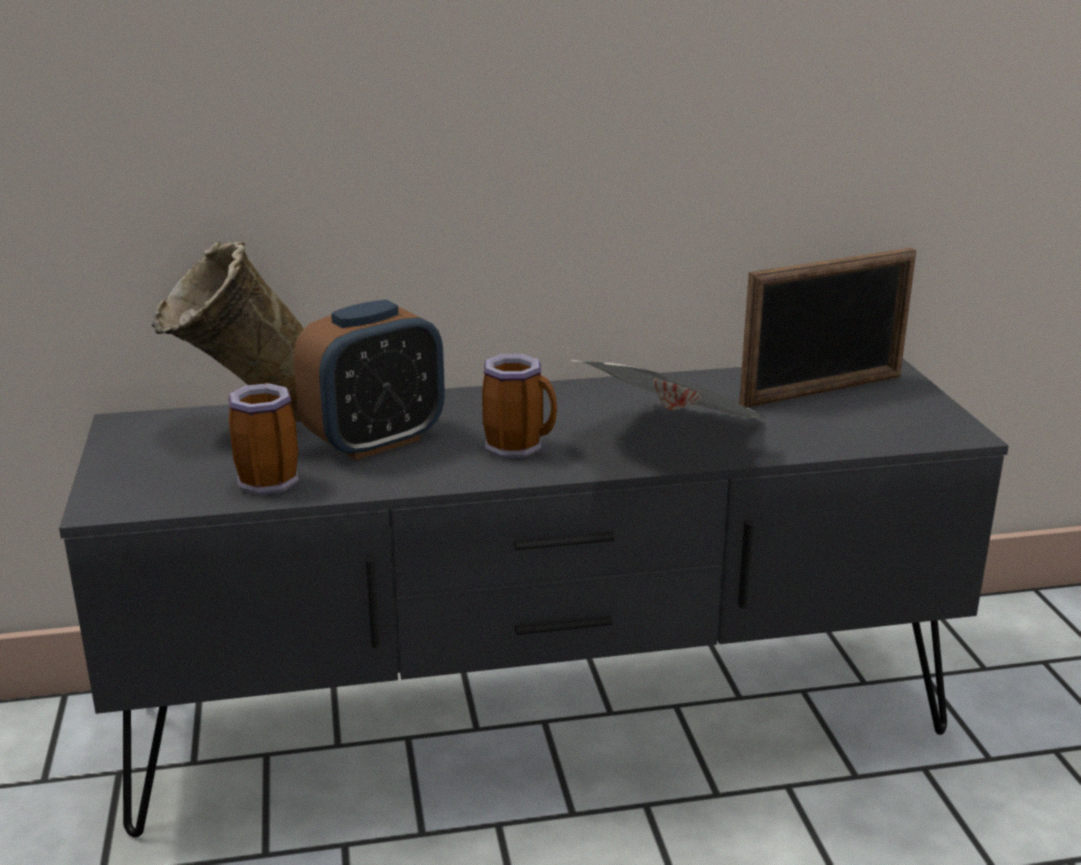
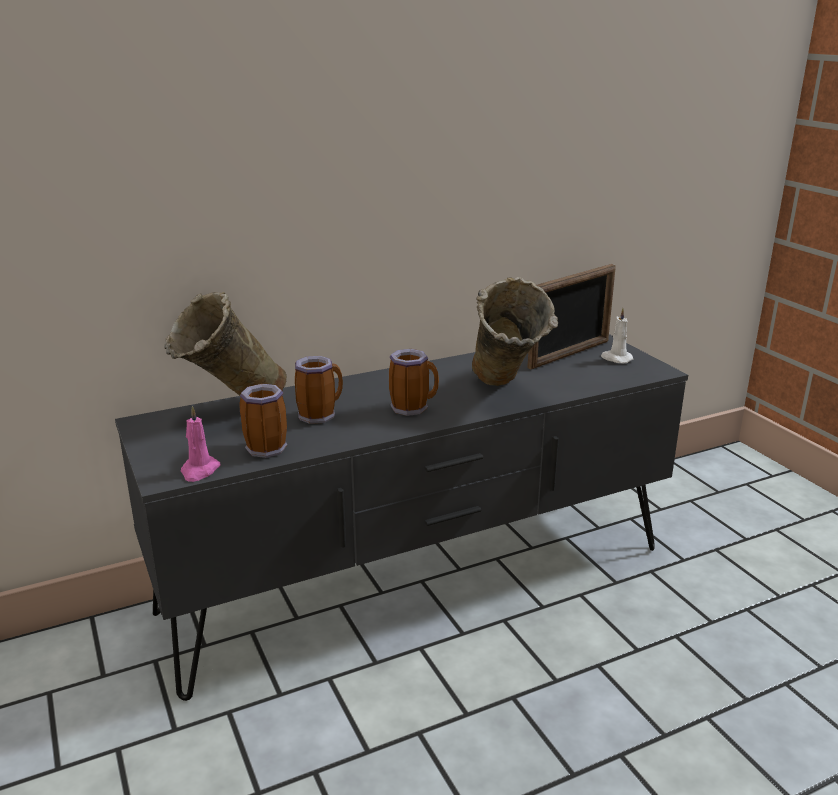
camera: 15 degrees left, 0 degrees up
(157, 502) = (199, 471): none -> pink candle
(375, 441) = (319, 415): alarm clock -> mug
(677, 442) = (505, 394): newspaper -> beige vase
(897, 406) = (616, 358): none -> white candle

